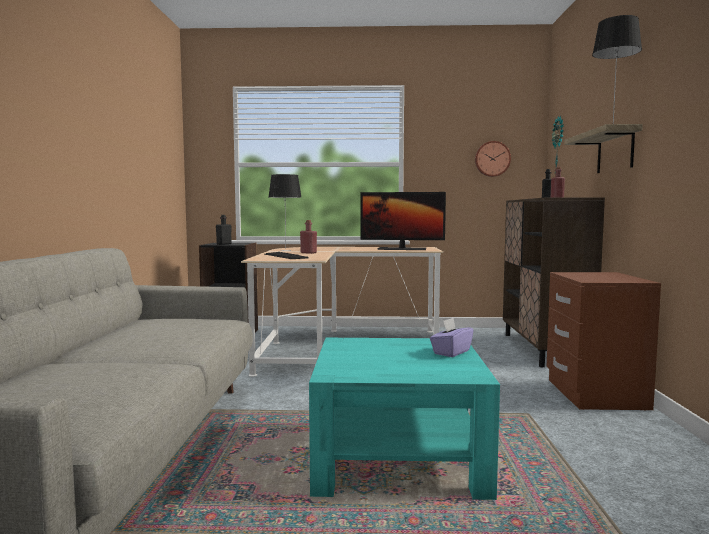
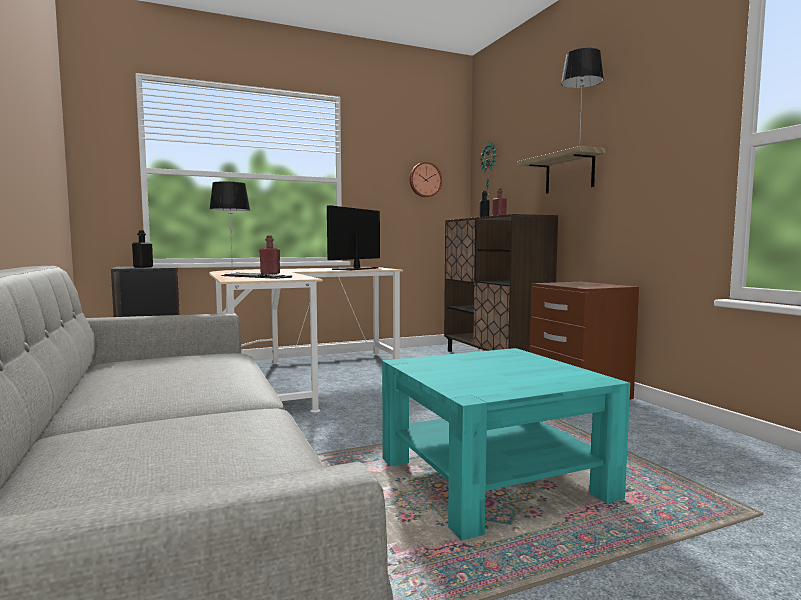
camera: 25 degrees left, 0 degrees up
(402, 249) = (355, 269): monitor -> monitor turned 135 degrees clockwise
(451, 352) = (531, 361): purple tissue box -> none

